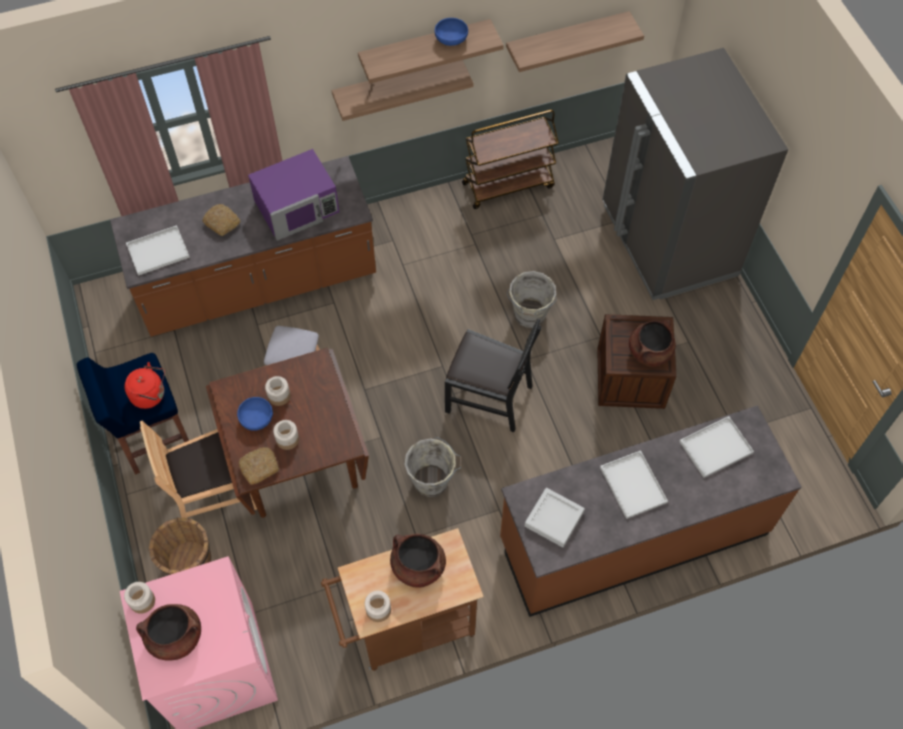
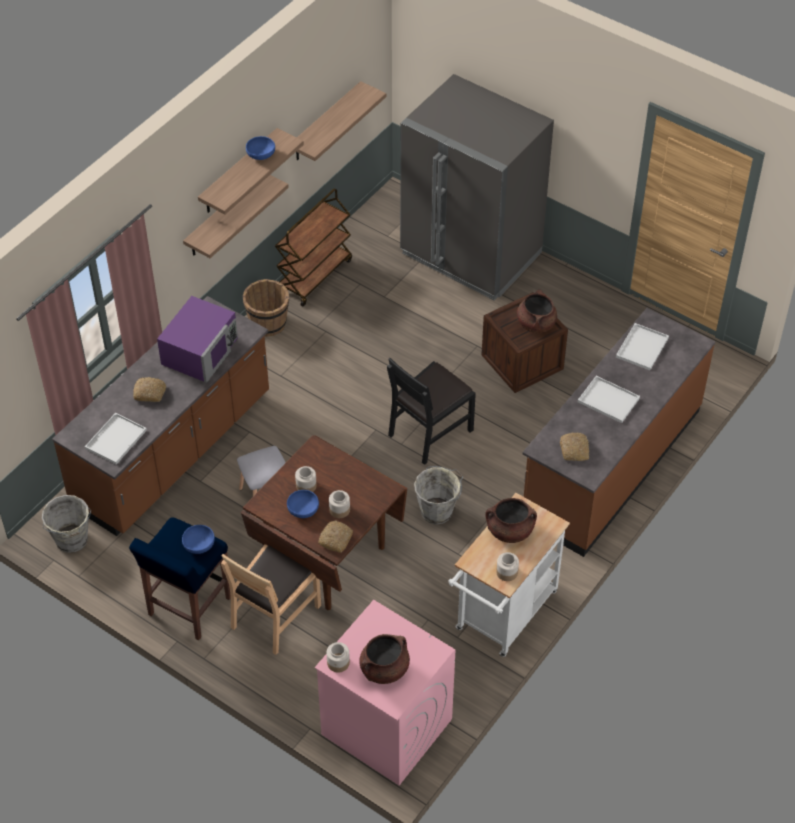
camera: 35 degrees left, 10 degrees down
(150, 395) = (199, 545): red kettle -> blue bowl
(189, 562) = (299, 673): brown bucket -> brown bucket (268, 324)
(406, 627) = (503, 616): brown cart -> white cart
(489, 397) = (430, 431): black chair -> black chair turned 150 degrees clockwise
(529, 316) = (412, 359): grey bucket -> grey bucket (72, 541)
(554, 519) = (574, 450): grey tray -> bread

